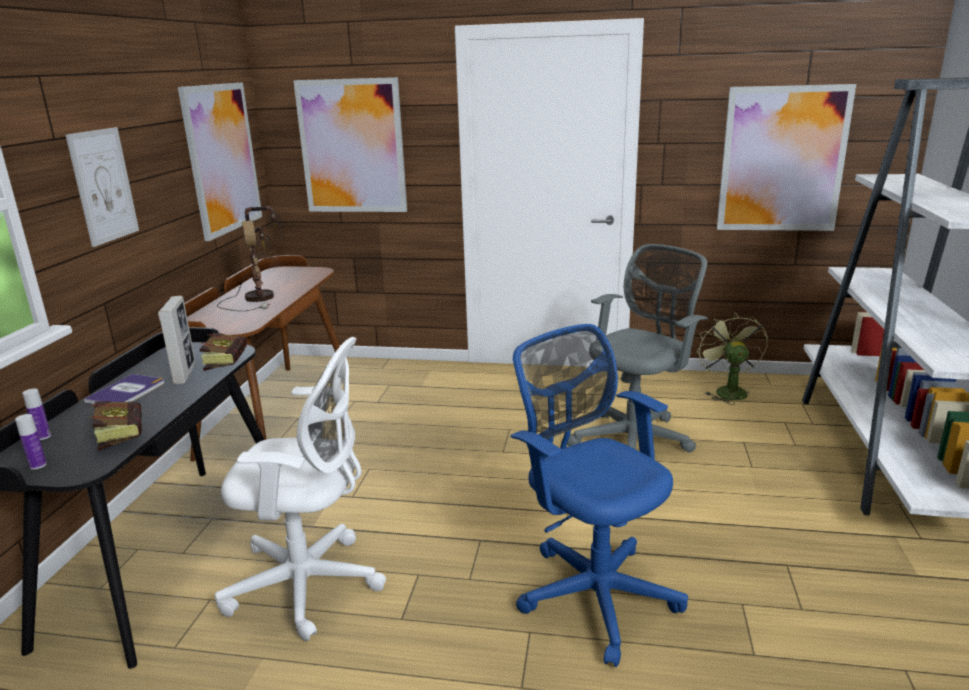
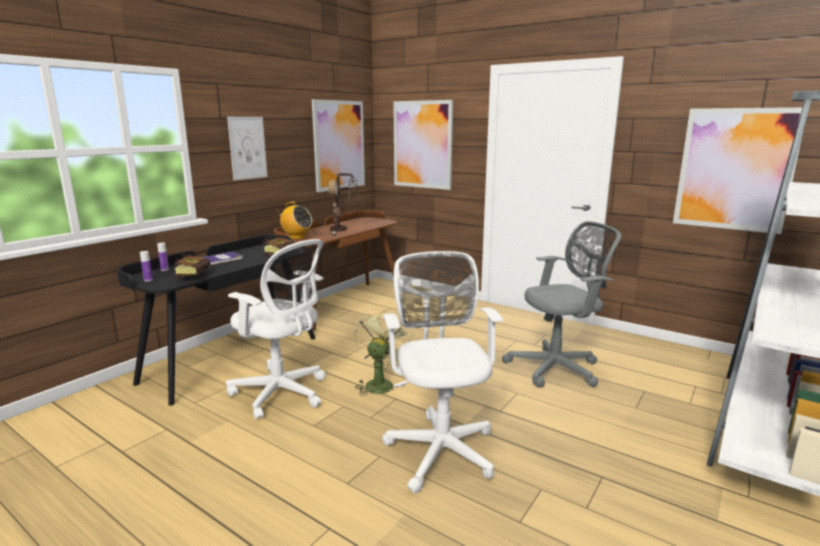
camera: 25 degrees right, 5 degrees down
(185, 374) = (256, 256): picture frame -> none
(207, 324) = (296, 237): none -> radio
(593, 591) = (440, 447): blue office chair -> white office chair
(727, 391) = (663, 355): green fan -> green fan (381, 383)

